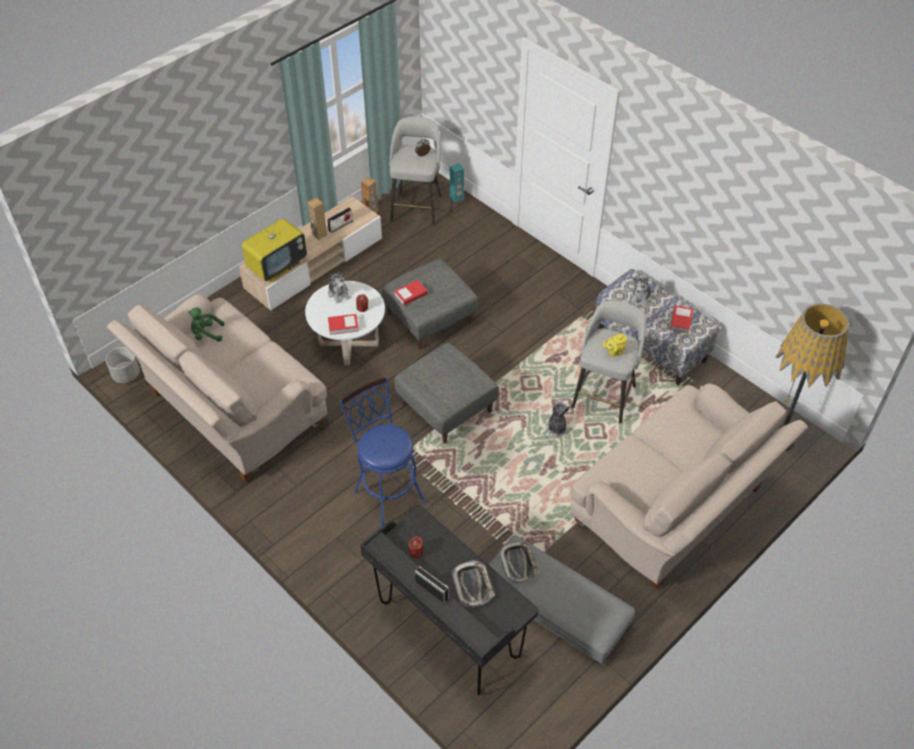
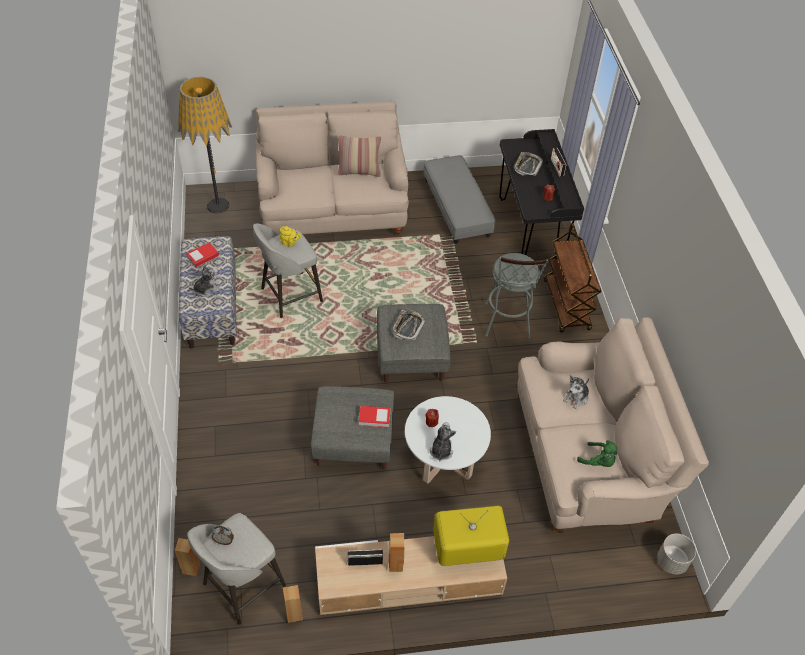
camera: 145 degrees left, 0 degrees up
(341, 554) = (566, 305): none -> brown cart
(343, 326) = (462, 414): book -> none
(386, 493) = (507, 324): blue stool -> grey stool
(456, 198) = (191, 568): turquoise speaker -> brown speaker
(518, 563) = (469, 209): tray -> tray (408, 327)
(556, 427) = (347, 295): plush toy -> plush toy (576, 398)
(652, 481) = (359, 171): none -> pillow

